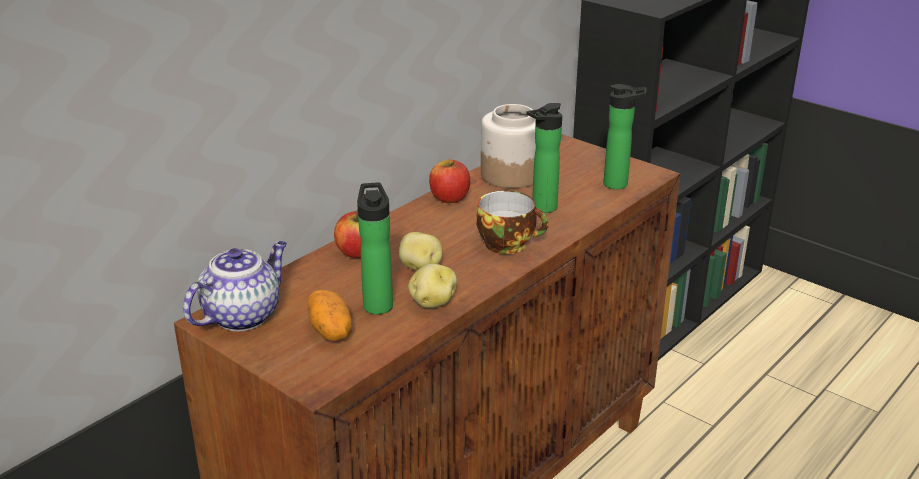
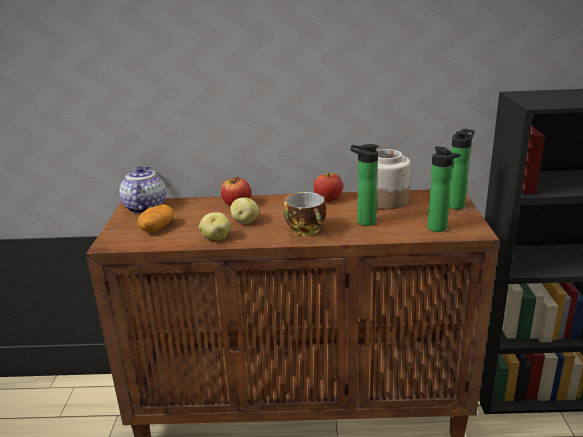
camera: 50 degrees right, 5 degrees down
(243, 315) = (145, 207): teapot -> teapot turned 90 degrees counterclockwise
(377, 304) = (195, 227): bottle -> bottle (457, 204)

